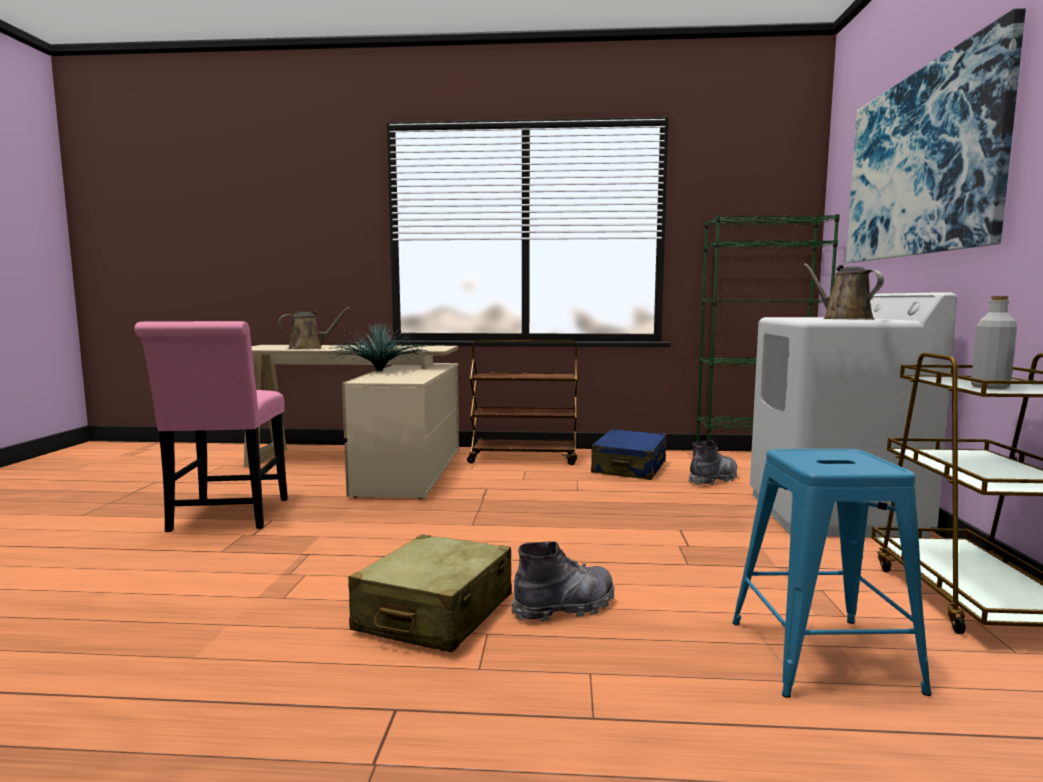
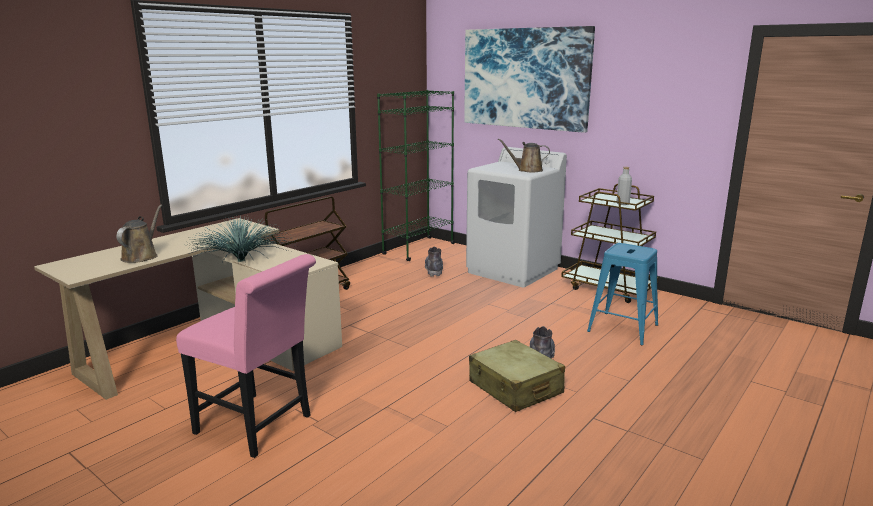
camera: 55 degrees left, 10 degrees up
(629, 468) = (380, 278): blue suitcase -> none

